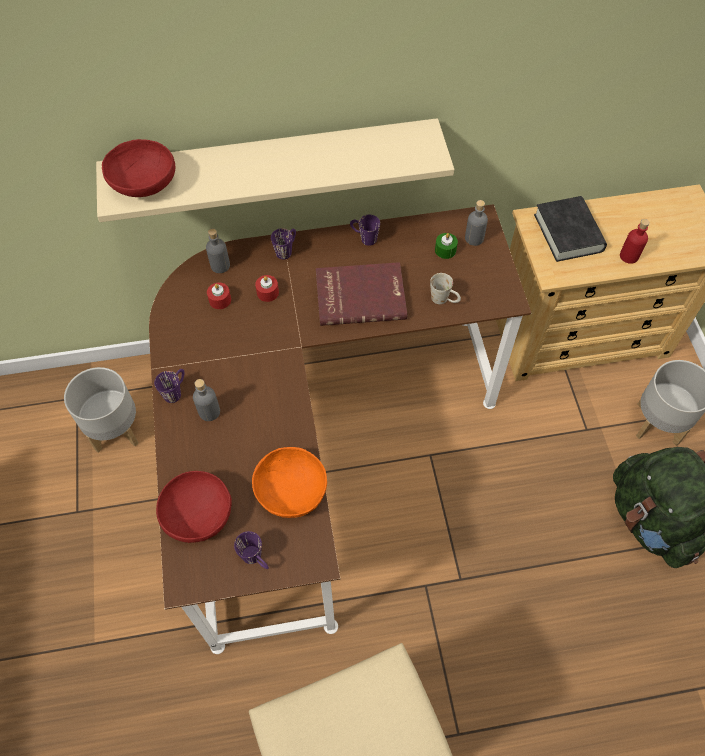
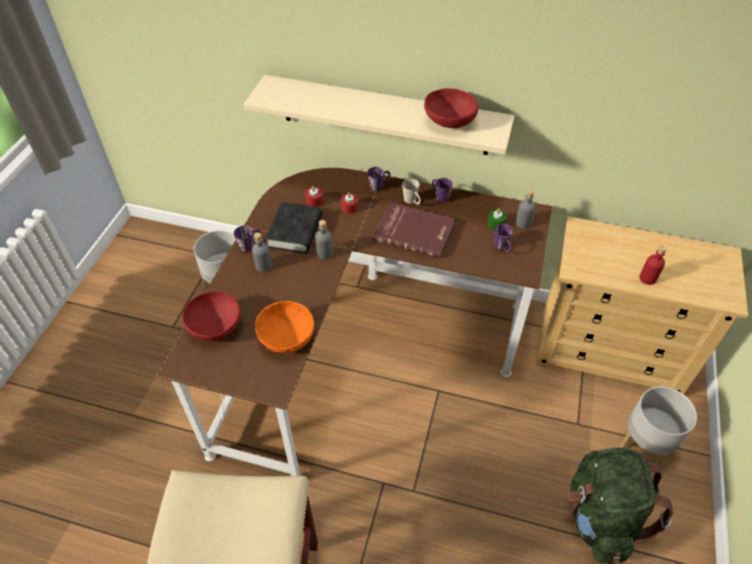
camera: 25 degrees right, 10 degrees down
(143, 185) = (284, 95): red bowl -> red bowl (448, 122)
(220, 265) = (327, 181): grey bottle -> grey bottle (325, 253)
(256, 559) = (235, 370): purple mug -> purple mug (502, 248)
(444, 300) = (475, 255): white mug -> white mug (412, 202)
(568, 233) = (604, 246): black book -> black book (295, 231)

